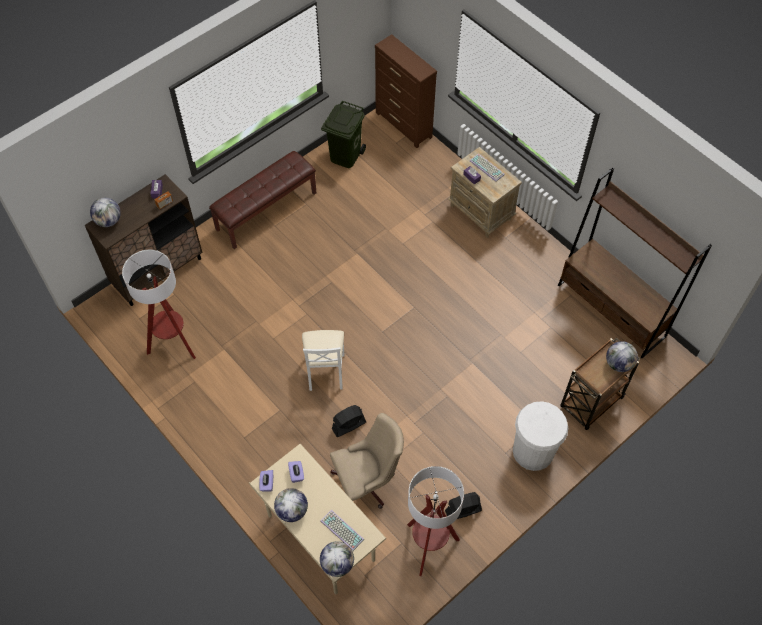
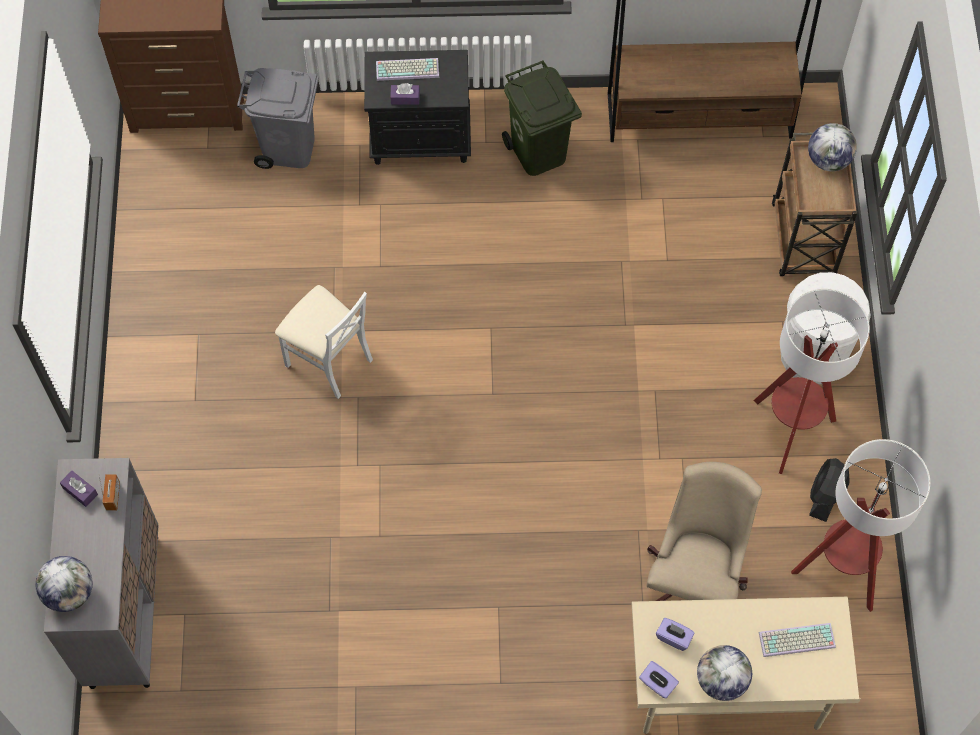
camera: 50 degrees left, 5 degrees up
(158, 272) = (124, 609): brown cabinet -> grey cabinet
(173, 343) = (268, 671): floor lamp -> floor lamp (790, 430)
(266, 210) = (158, 392): brown bench -> none
(325, 371) = (490, 507): white chair -> white chair (329, 360)
(337, 564) = (838, 679): globe -> none
(344, 155) = (165, 225): green trash can -> green trash can (537, 152)
(348, 425) = (595, 538): black fan -> none
(425, 170) = (288, 149): none -> grey trash can
(481, 212) = (421, 138): beige nightstand -> black nightstand

